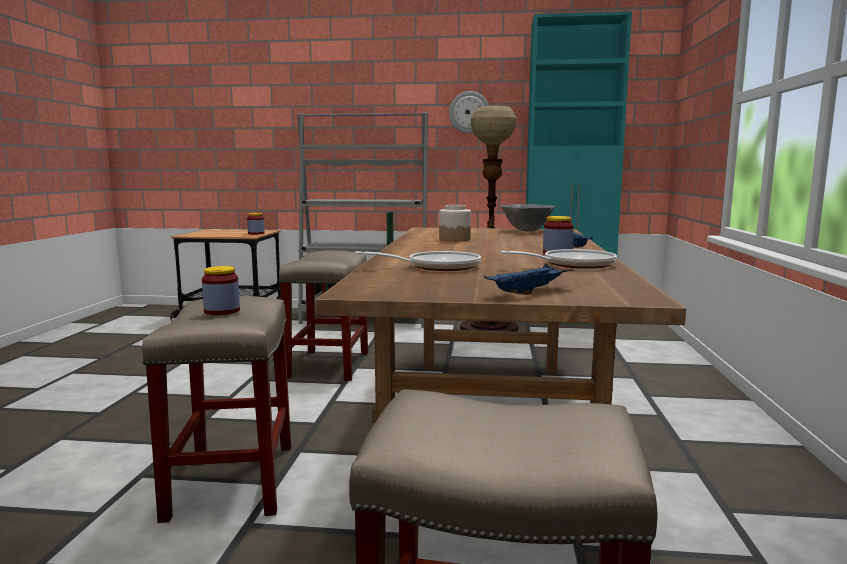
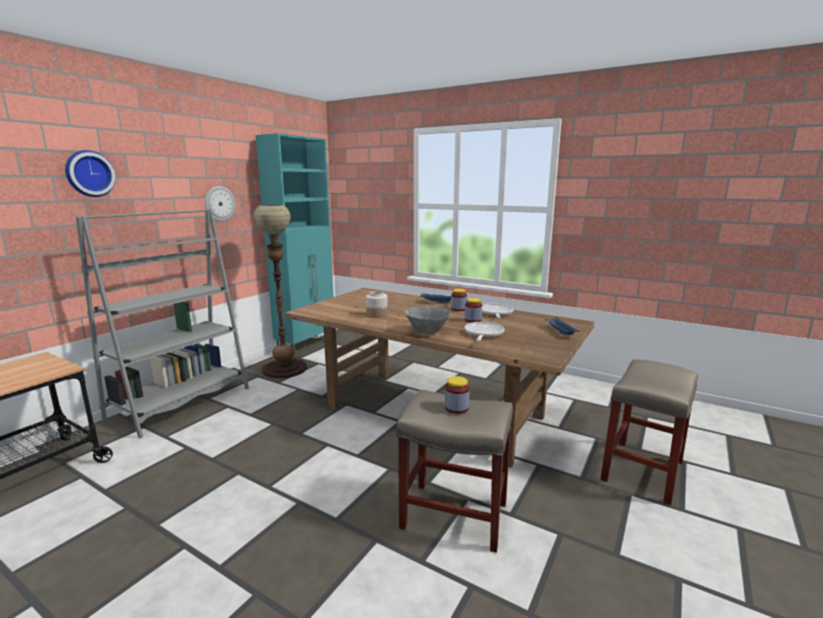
camera: 65 degrees left, 5 degrees up
(256, 233) = (51, 364): jar -> jar (473, 320)
(328, 364) = (279, 443): beige stool -> none
(338, 81) = (89, 173): none -> wall clock
(527, 231) = (358, 296): grey bowl -> grey bowl (427, 333)

